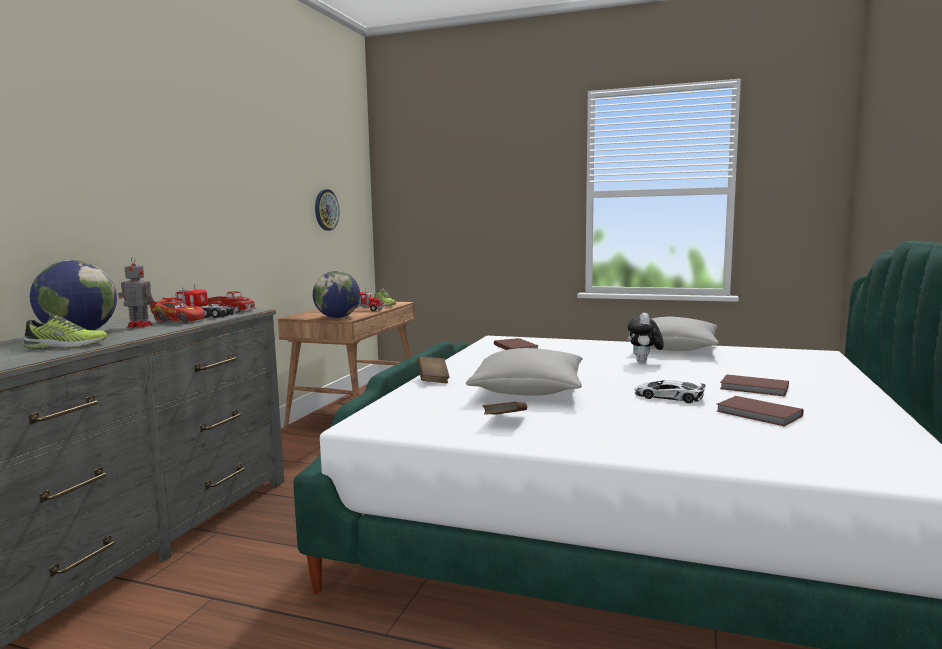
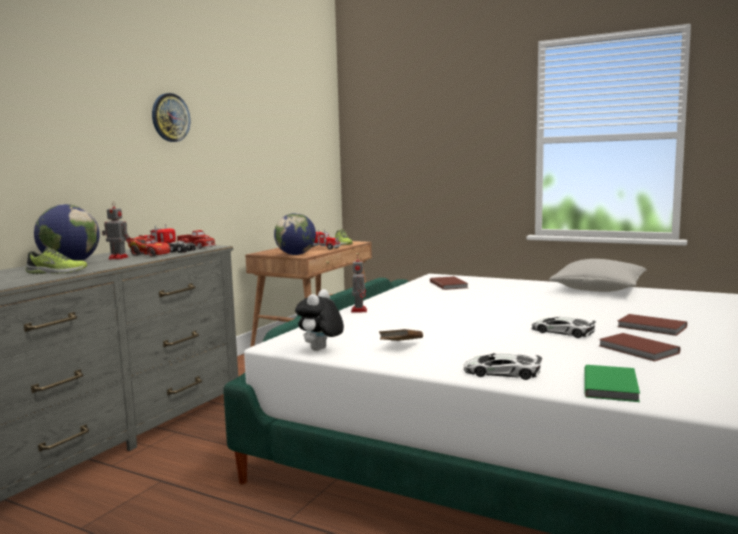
camera: 10 degrees right, 0 degrees up
(326, 210) = (294, 158): wall clock -> wall clock (170, 117)
(433, 379) = (359, 310): brown book -> toy robot
(528, 391) = (436, 322): grey pillow -> none
(636, 448) = (502, 373): none -> toy car
(644, 362) = (561, 301): plush toy -> plush toy (320, 350)
(762, 457) = (612, 386): none -> green book

